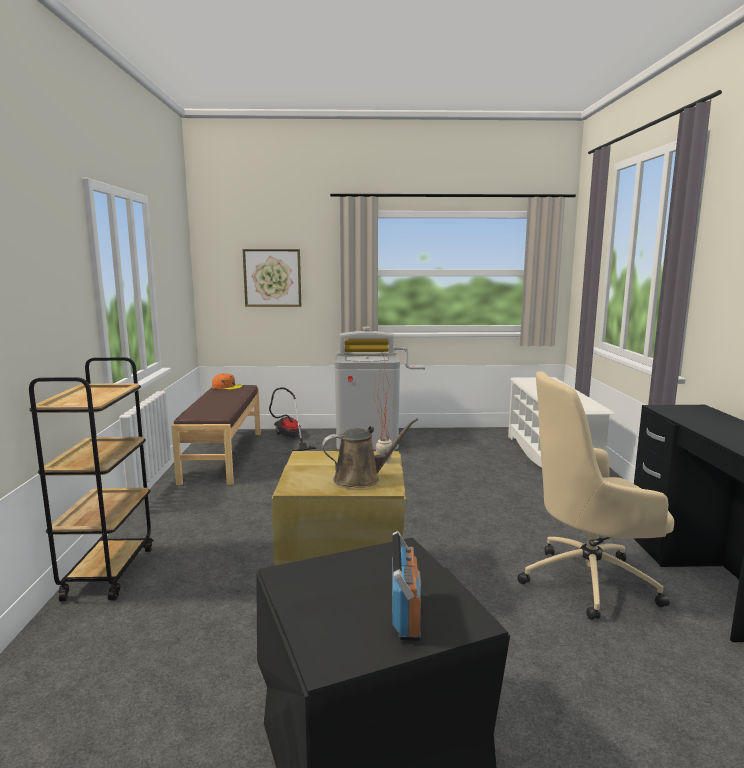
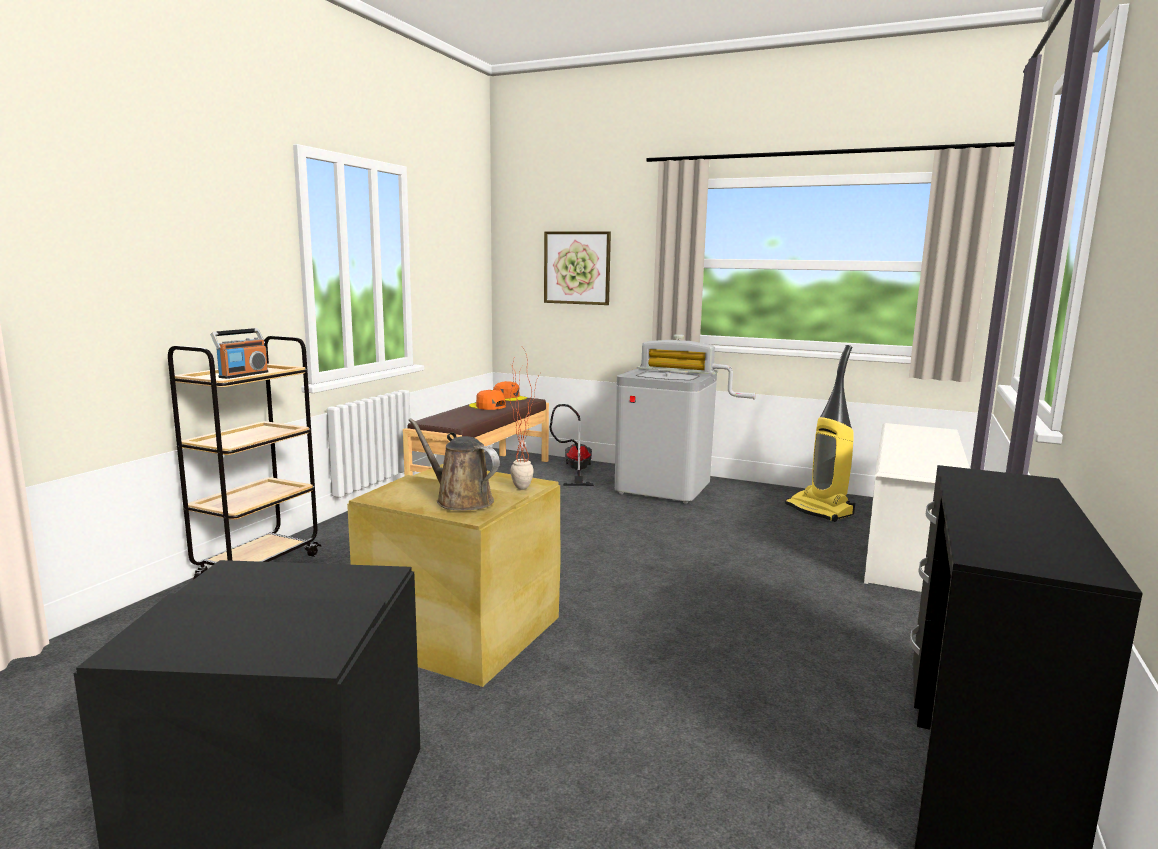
camera: 25 degrees right, 0 degrees up
(221, 396) = (487, 406): none -> orange cap
(361, 478) = (460, 500): brown watering can -> brown watering can turned 150 degrees counterclockwise
(406, 615) = (262, 632): radio -> radio (243, 375)
(479, 441) = (820, 510): none -> vacuum cleaner
(587, 582) = (769, 714): beige office chair -> none

